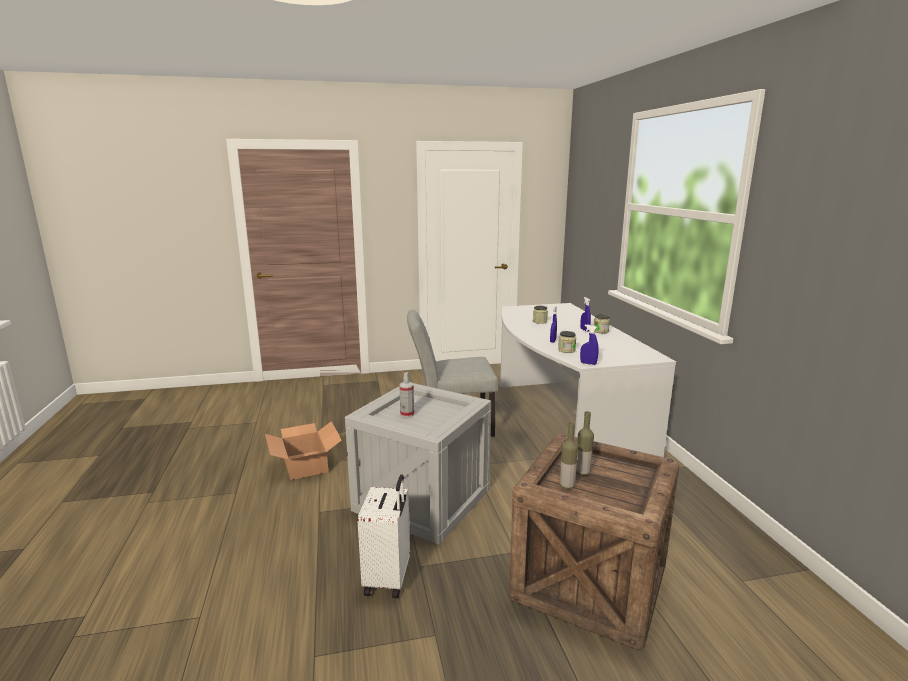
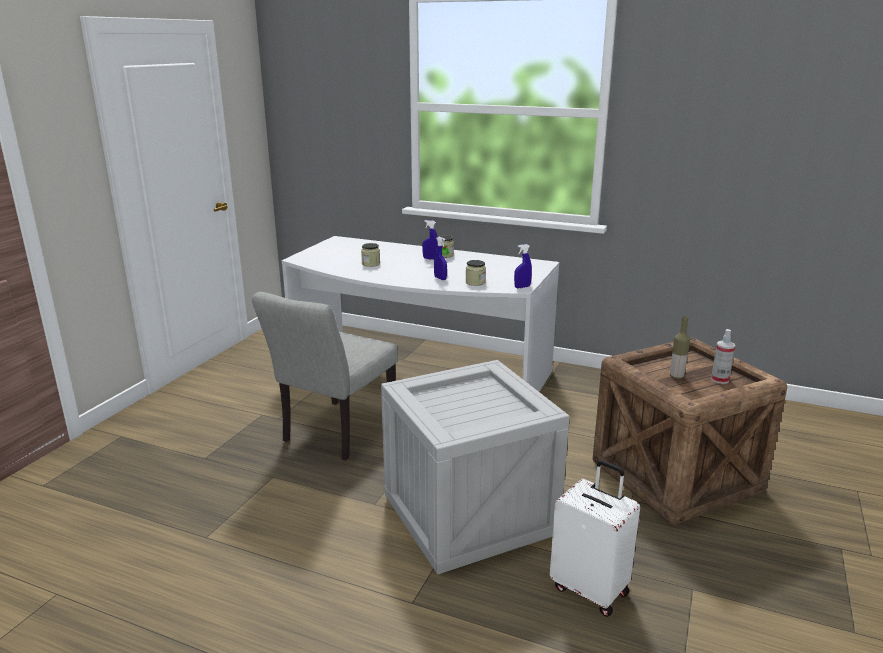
camera: 55 degrees left, 5 degrees up
(306, 464) = (275, 578): cardboard box -> none
(407, 414) = (465, 412): spray bottle -> spray bottle (720, 380)
(567, 486) = (694, 390): bottle -> none

